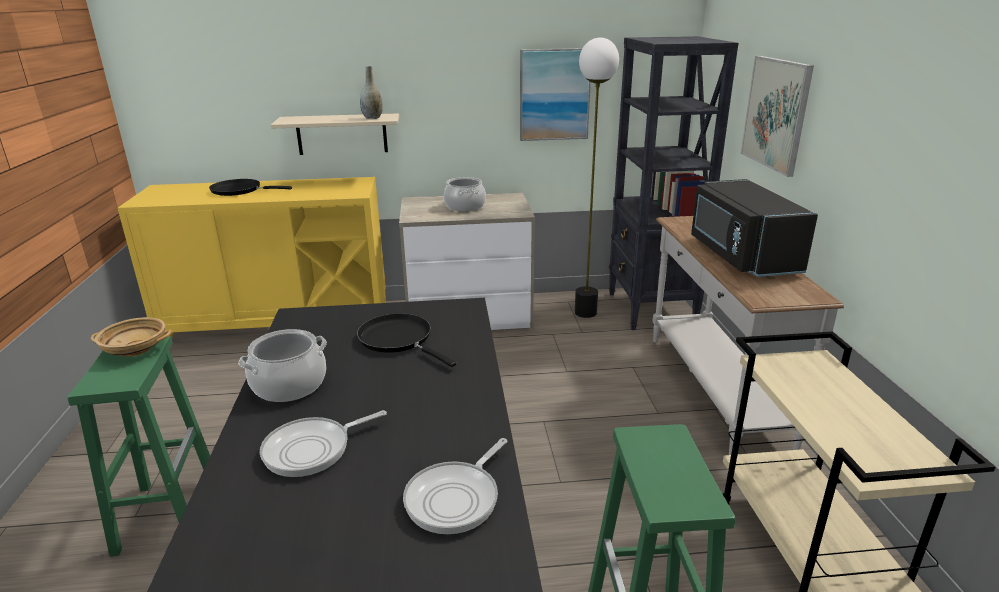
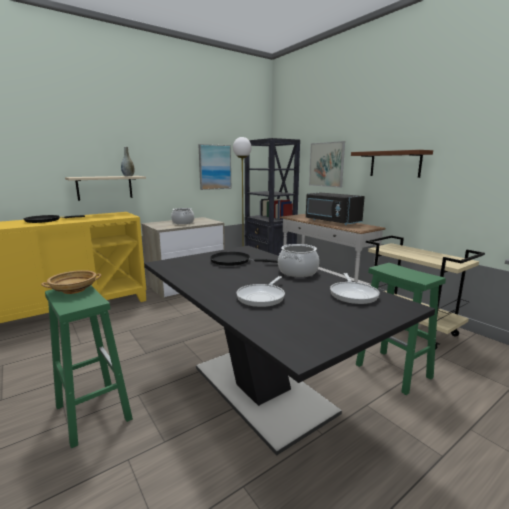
camera: 30 degrees left, 10 degrees down
(289, 385) = (206, 283): cooking pot -> cooking pot (298, 272)
(893, 152) = (395, 164): none -> brown shelf

